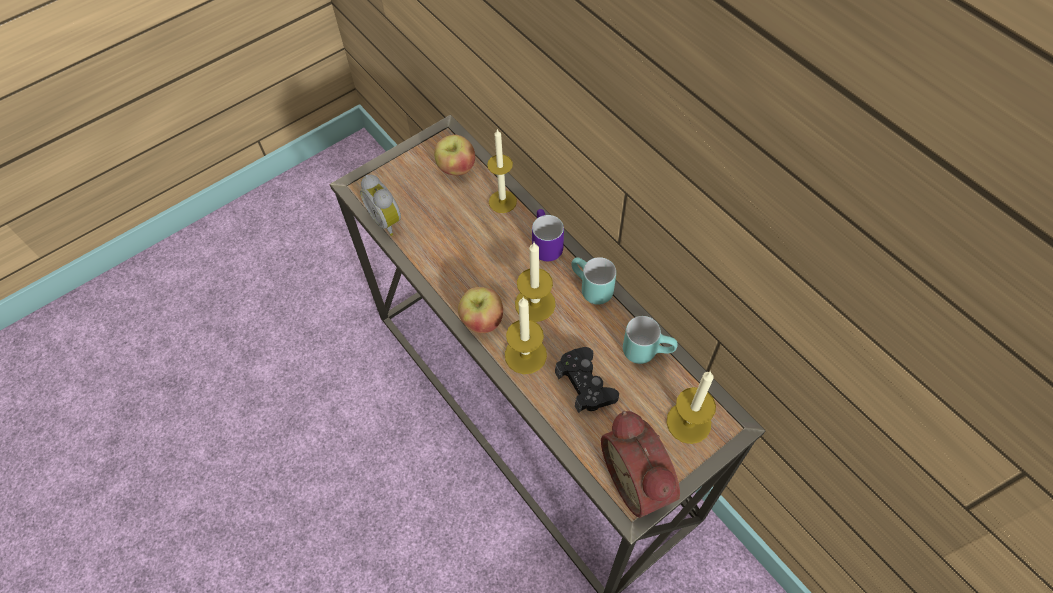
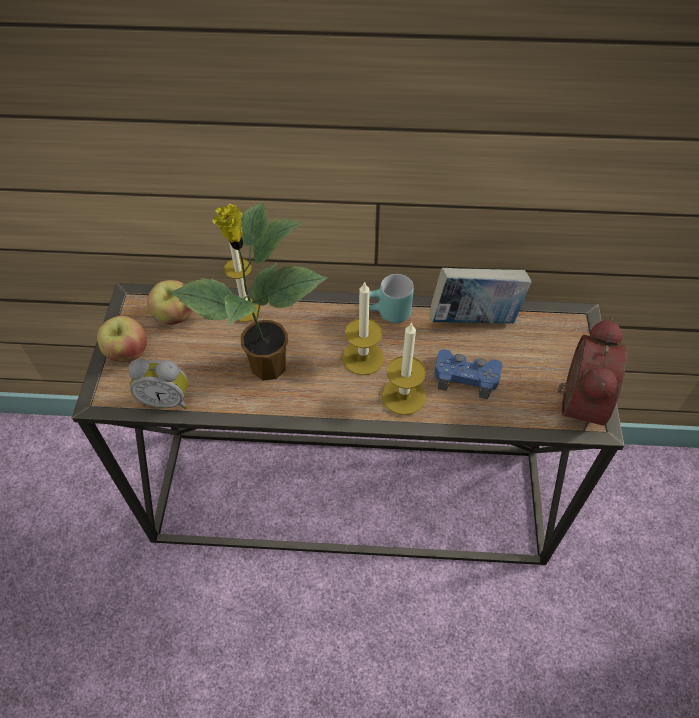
camera: 50 degrees left, 5 degrees down
(467, 253) = (266, 368): none -> potted plant
(482, 320) = (342, 403): apple -> apple (127, 353)
(543, 244) = (316, 313): purple mug -> none
(585, 384) = (466, 377): black game controller -> blue game controller
(640, 479) = (576, 401): alarm clock -> alarm clock turned 90 degrees counterclockwise
(647, 350) = (474, 319): turquoise mug -> book
(688, 422) = (554, 340): candle -> none

